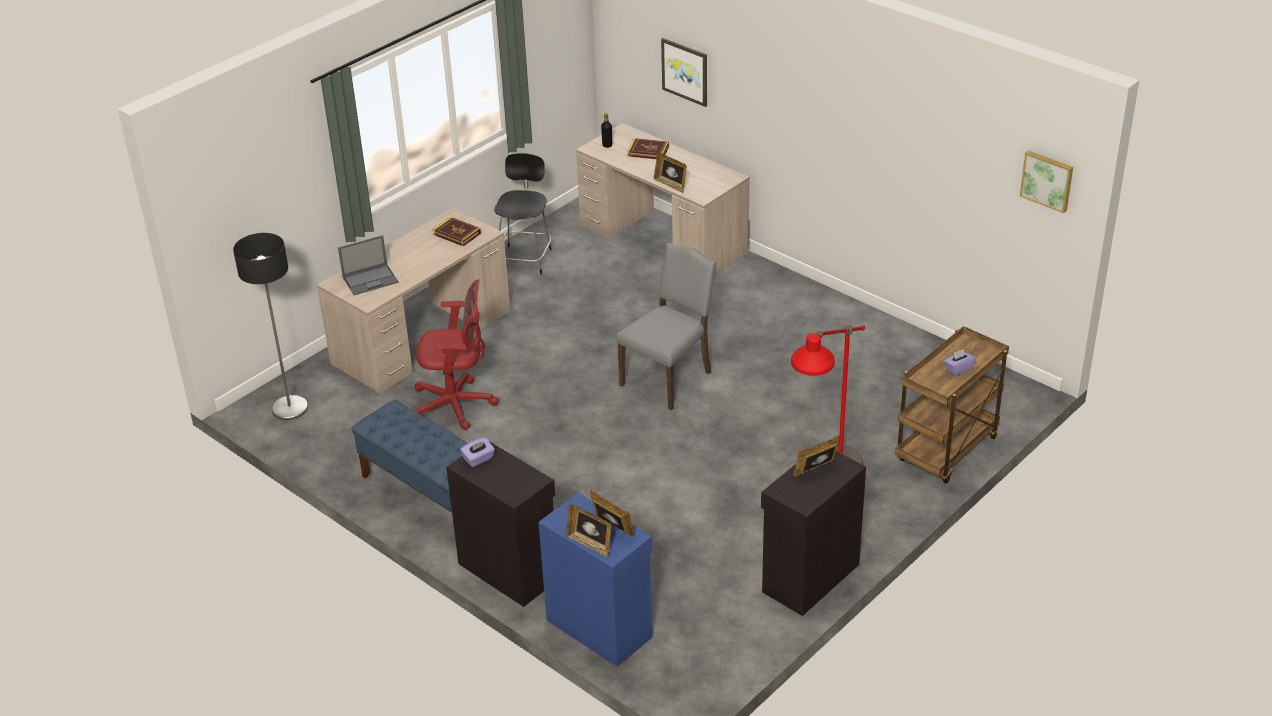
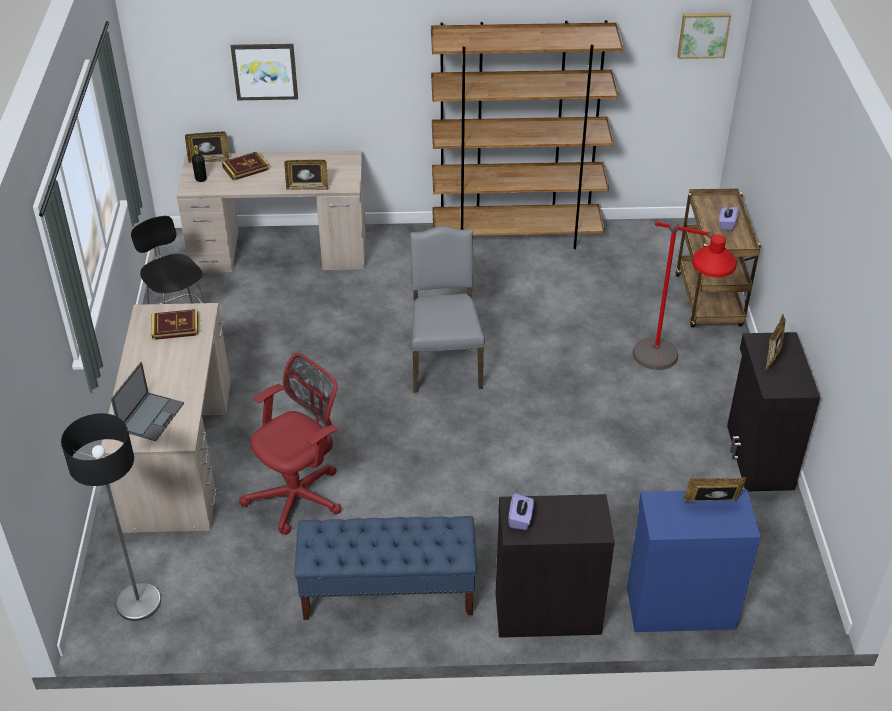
camera: 45 degrees left, 5 degrees up
(590, 544) = (716, 529): picture frame -> picture frame (209, 160)
(858, 318) = (517, 236): none -> brown bookcase

